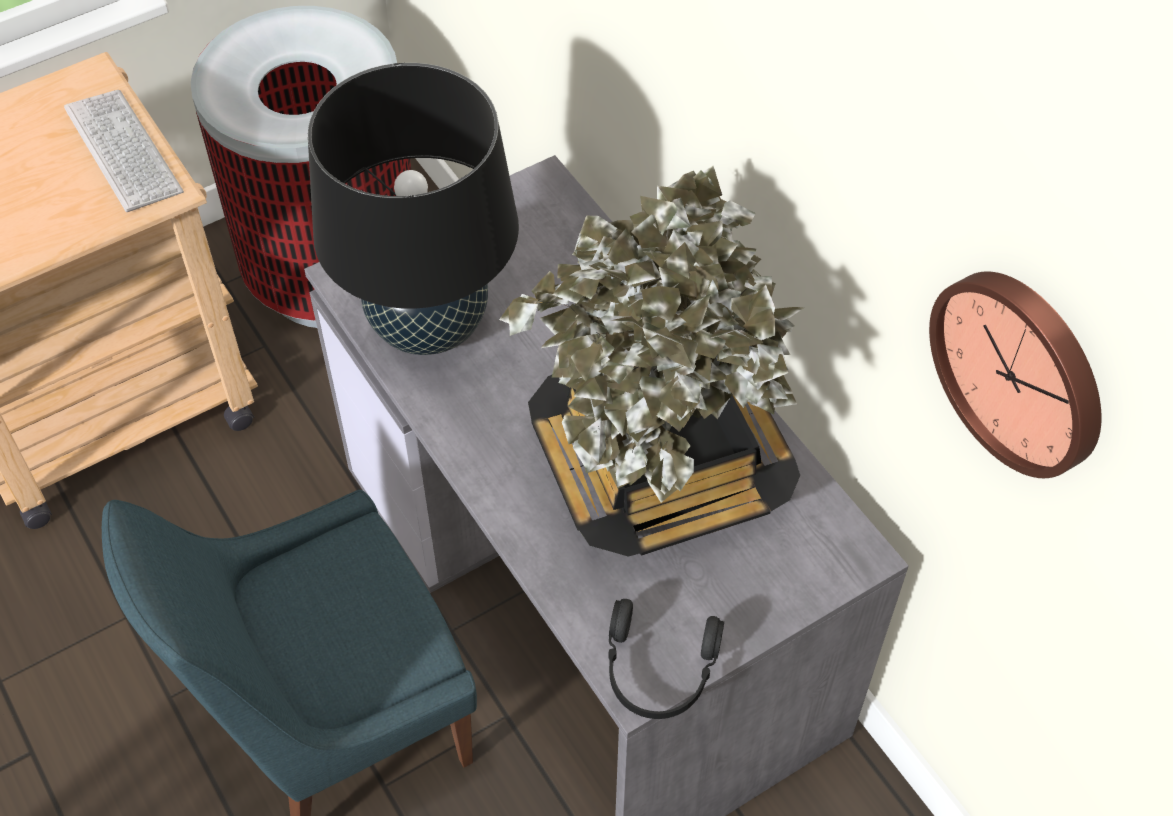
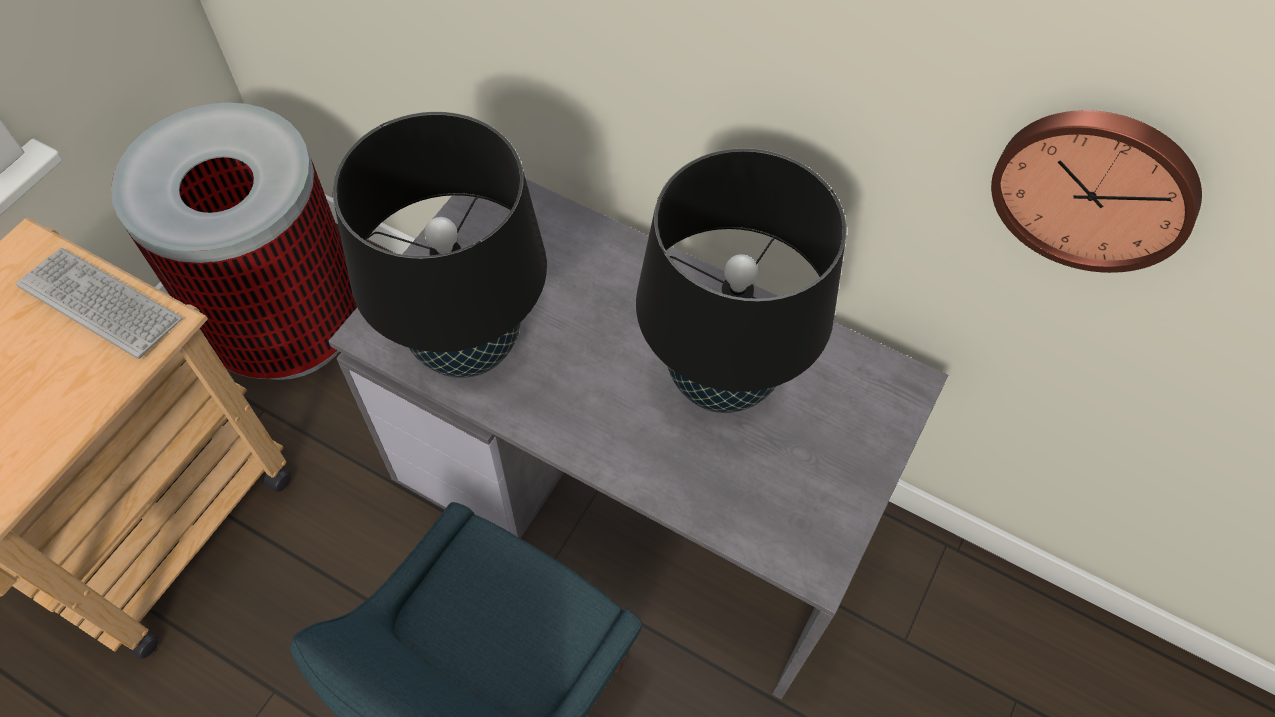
camera: 30 degrees left, 5 degrees up
(658, 463) = (721, 378): potted plant -> black table lamp
(658, 671) = (827, 549): black headphones -> none

